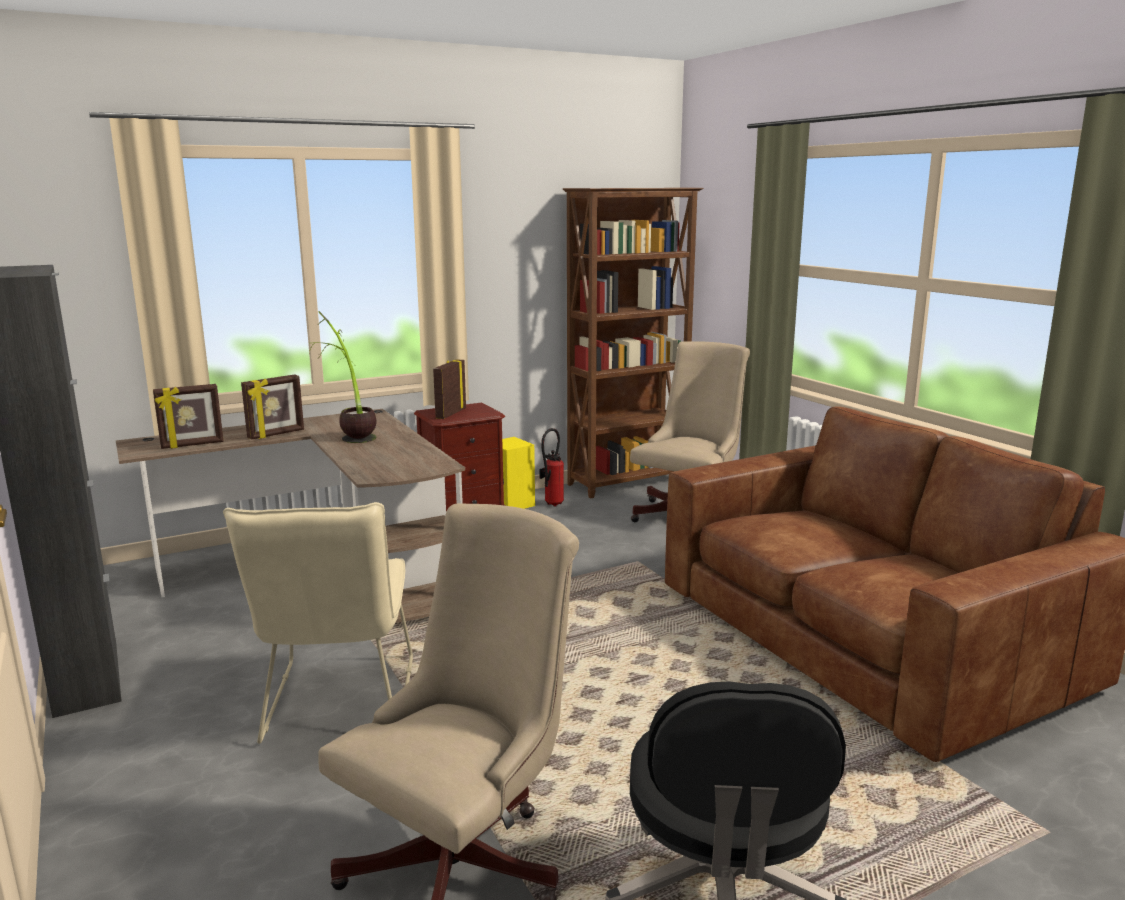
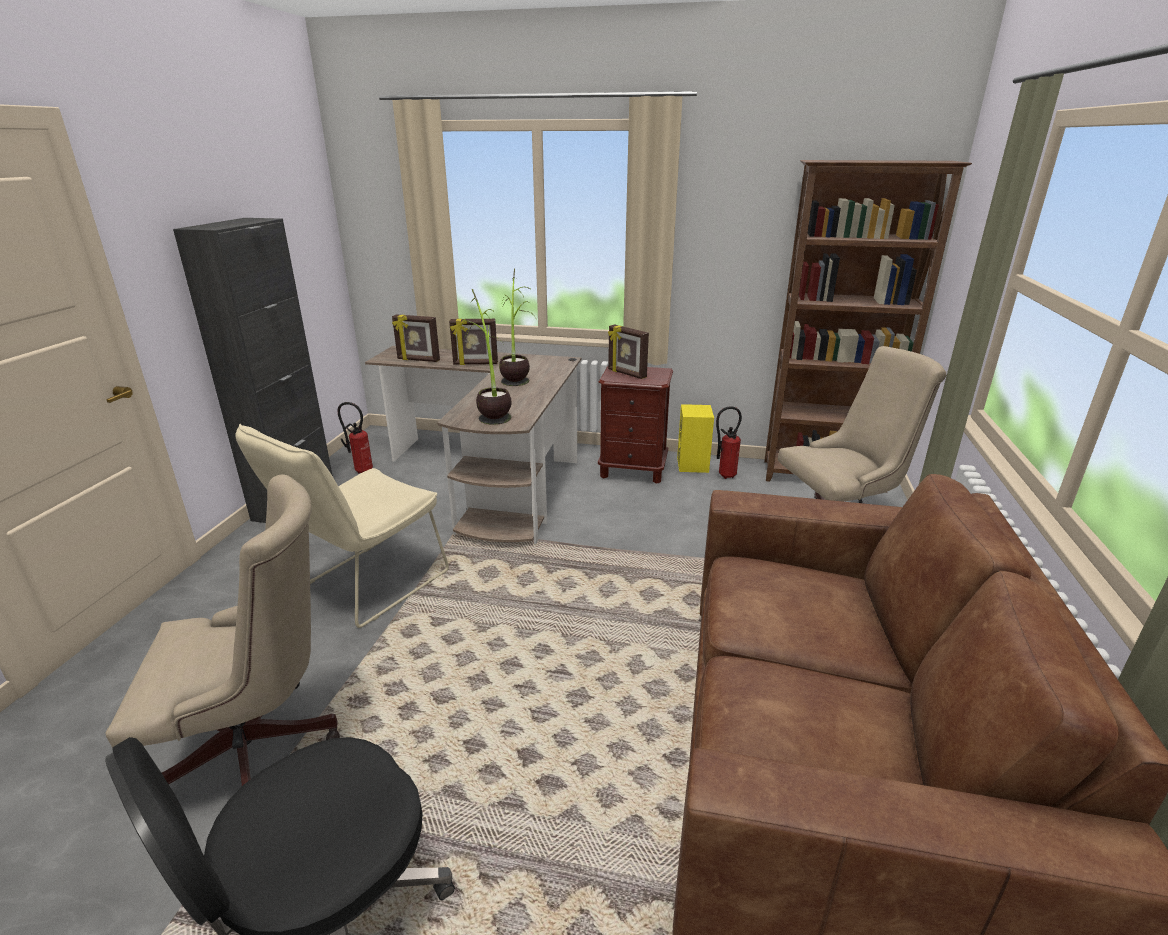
camera: 40 degrees right, 10 degrees up
(133, 618) = (361, 470): none -> fire extinguisher
(392, 463) = (491, 410): none -> potted plant
(450, 413) = (626, 374): picture frame -> picture frame turned 105 degrees counterclockwise

